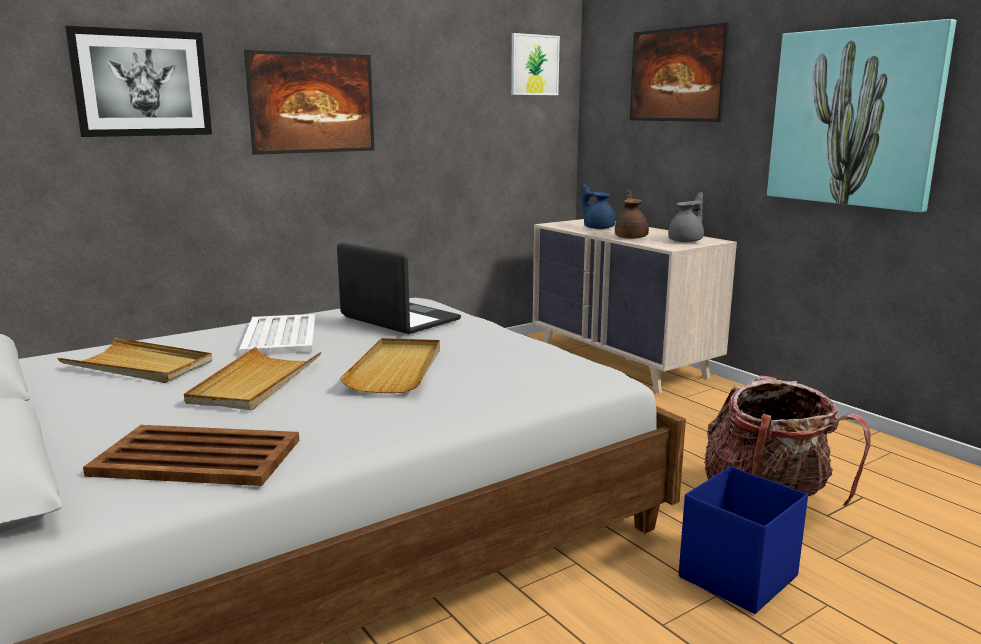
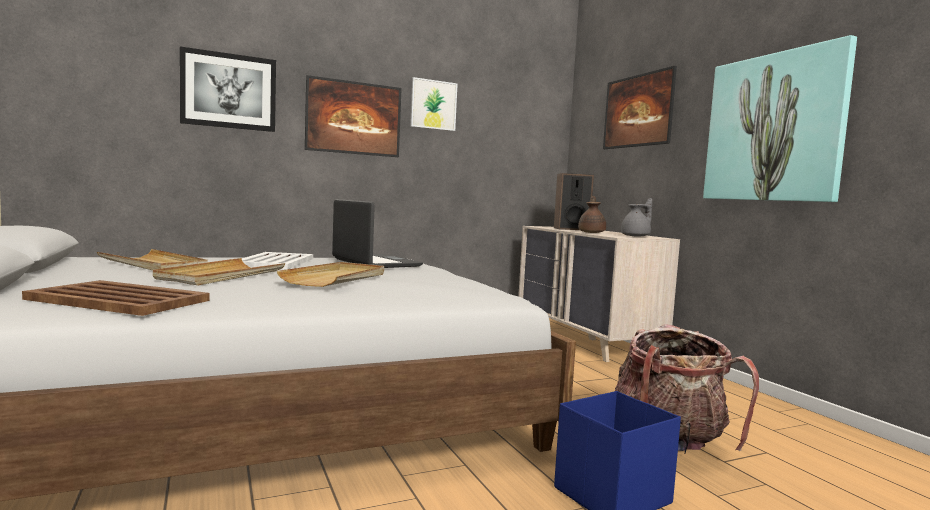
camera: 10 degrees right, 10 degrees down
(534, 65) = (532, 108): picture -> picture (433, 105)
(598, 228) = (571, 229): blue teapot -> speaker

